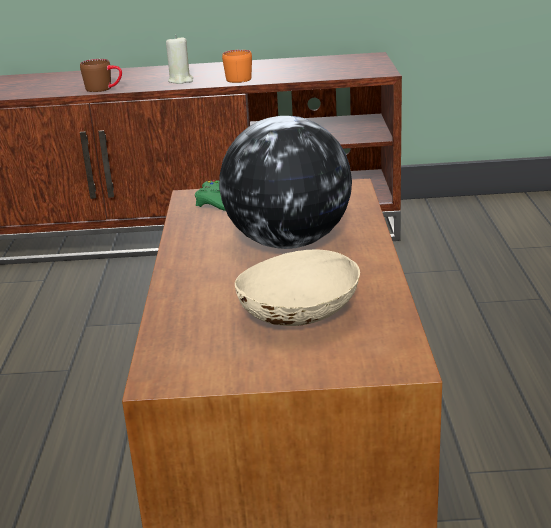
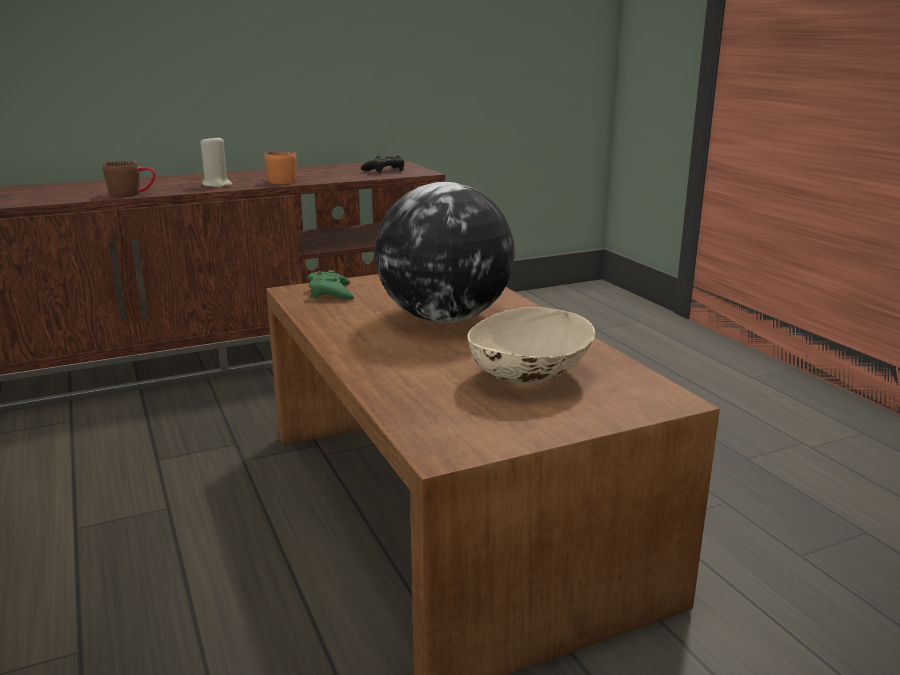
camera: 25 degrees left, 5 degrees down
(348, 68) = (385, 170): none -> black game controller

